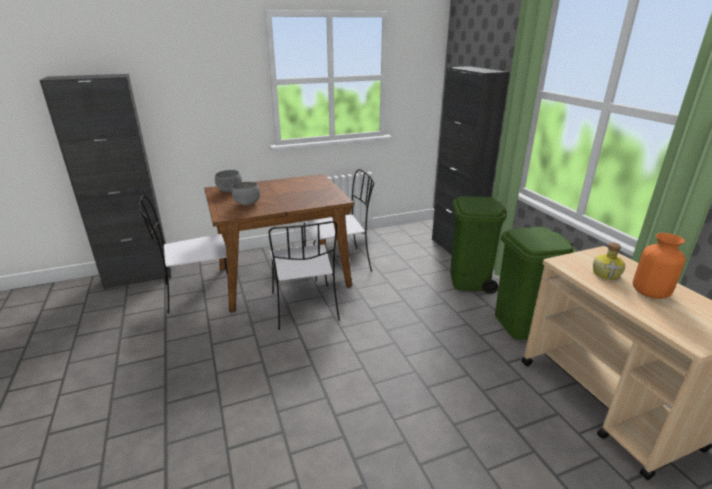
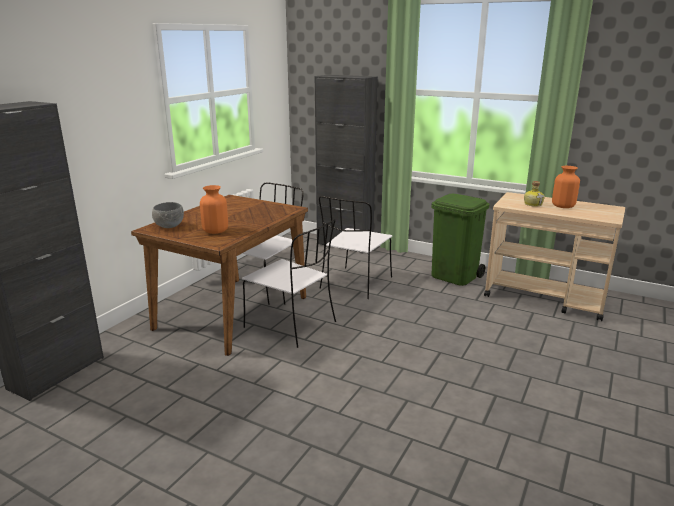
camera: 40 degrees left, 5 degrees down
(197, 292) = (163, 356): white chair -> white chair (355, 284)
(246, 204) = (215, 231): grey bowl -> orange vase
(469, 281) = (386, 263): green trash can -> none

